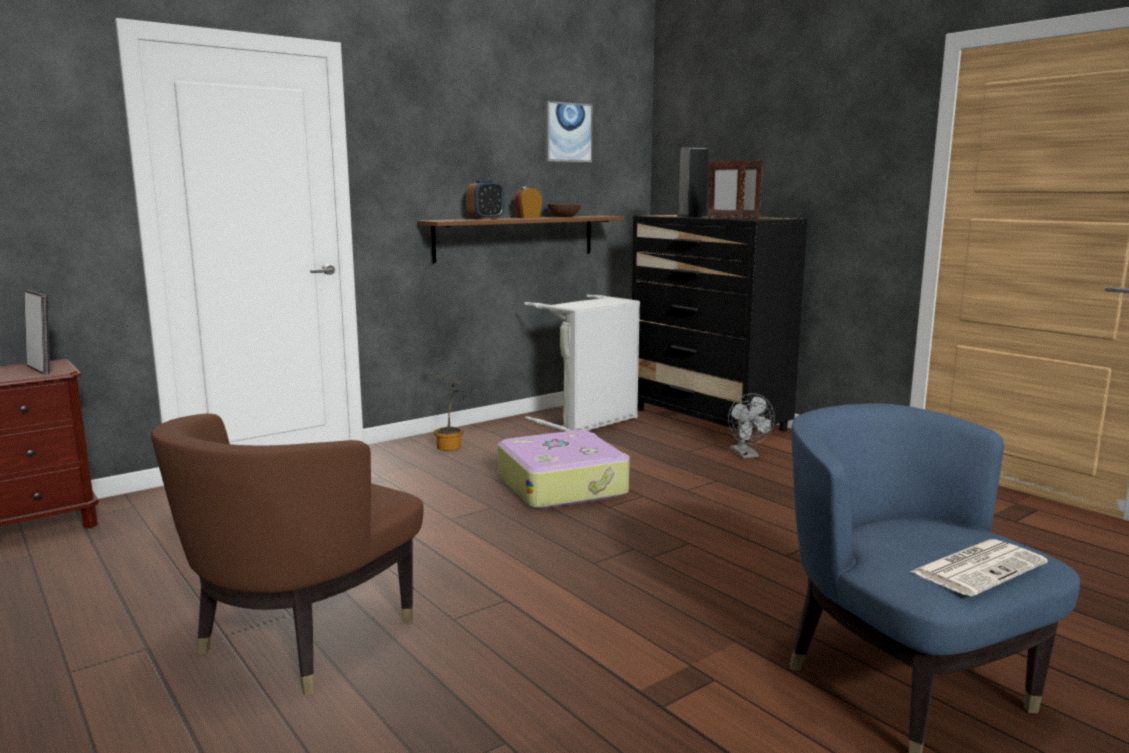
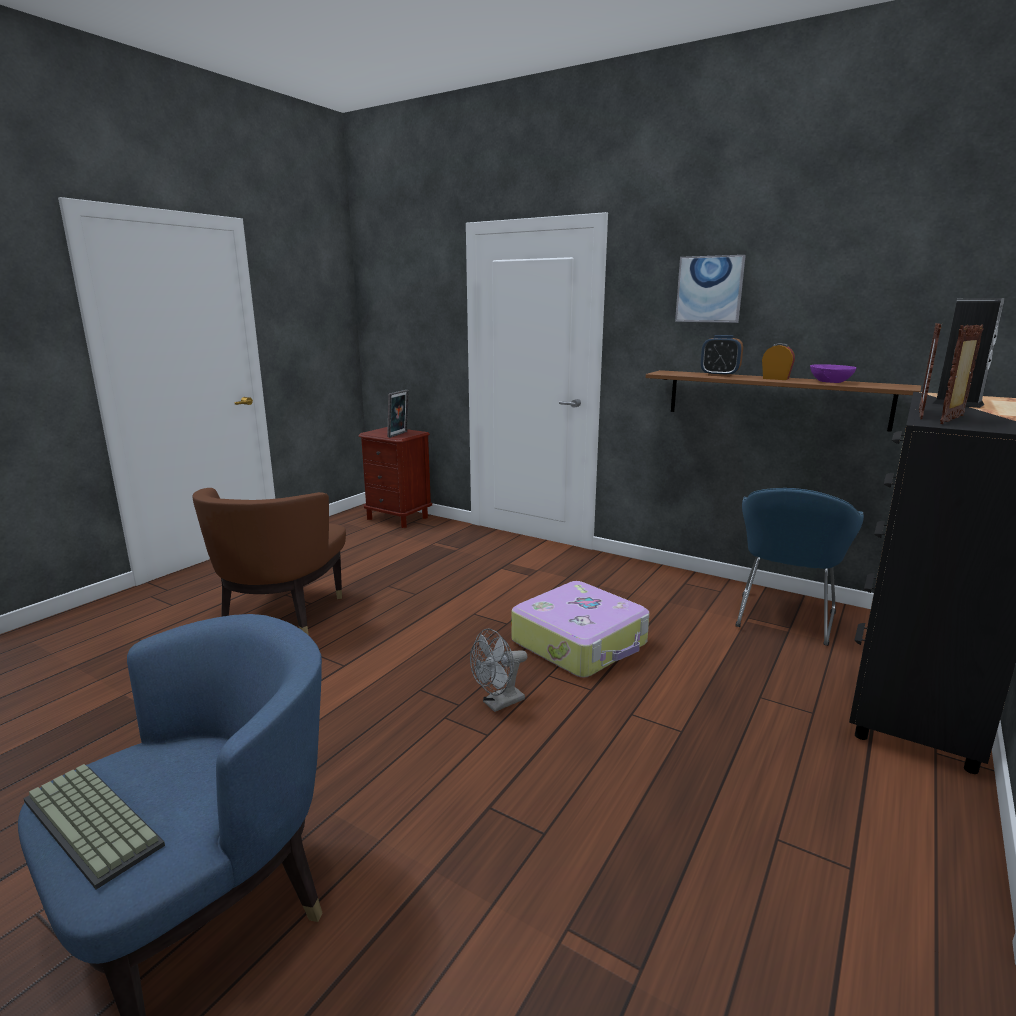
camera: 70 degrees right, 5 degrees up
(303, 639) = (282, 615): brown armchair -> brown armchair turned 90 degrees counterclockwise
(453, 447) = (625, 578): potted plant -> none
(563, 217) = (830, 382): brown bowl -> purple bowl
(567, 132) = (877, 276): picture -> picture (709, 289)
(589, 421) = (783, 621): grey laundry basket -> blue armchair
(747, 455) = (803, 745): grey fan -> grey fan (498, 703)
(978, 567) = (96, 822): newspaper -> keyboard

